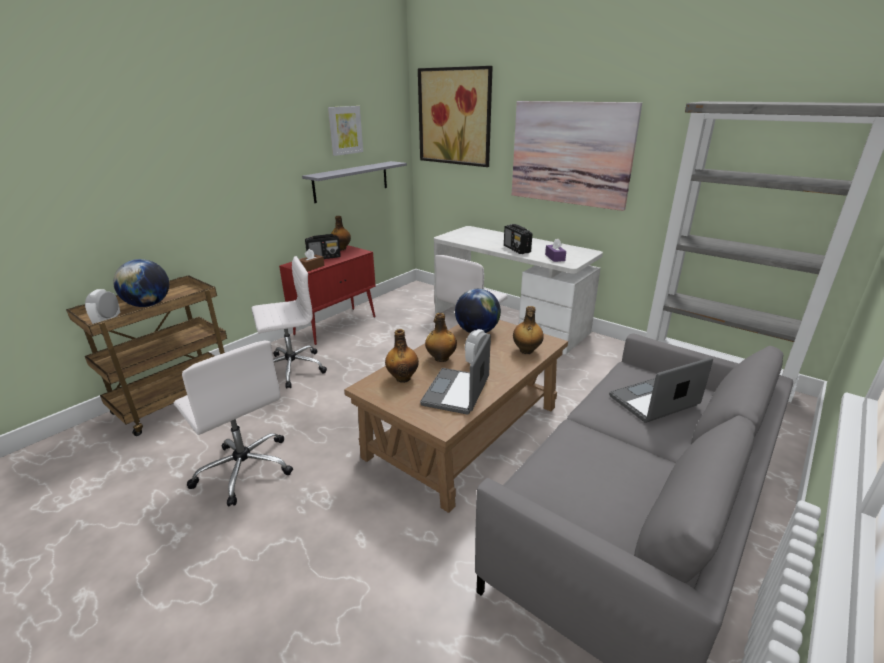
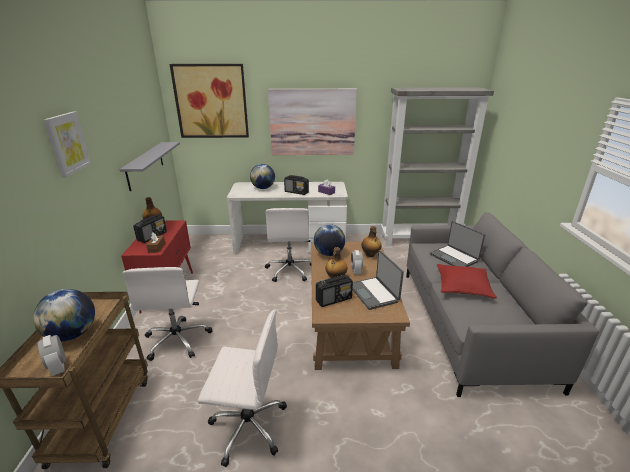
camera: 40 degrees left, 0 degrees up
(291, 368) = (178, 339): white office chair -> white office chair turned 150 degrees clockwise
(345, 130) = (135, 122): picture -> picture (67, 143)
(403, 378) = (334, 299): bottle -> radio
(486, 237) = (263, 188): none -> globe
(602, 442) = (463, 286): none -> red pillow
(654, 402) = (454, 257): laptop -> laptop turned 60 degrees counterclockwise

